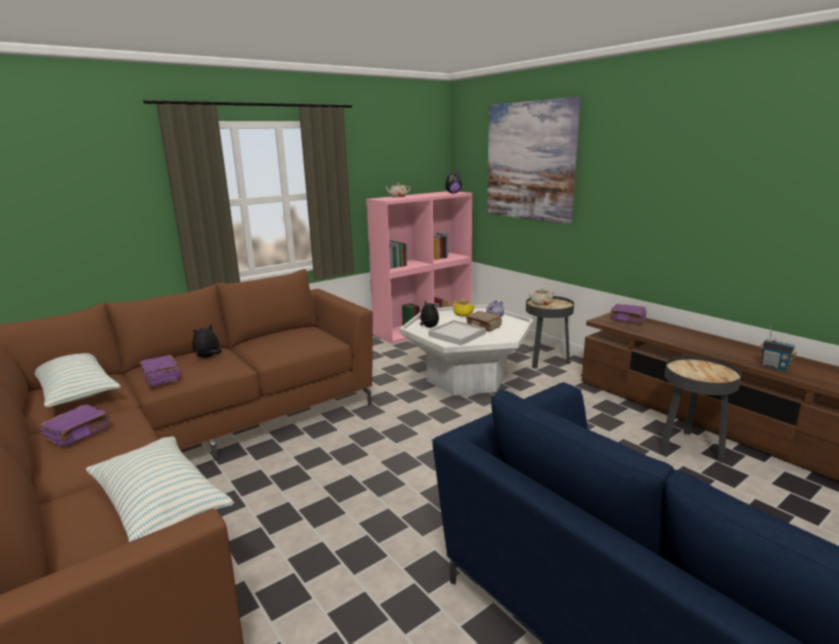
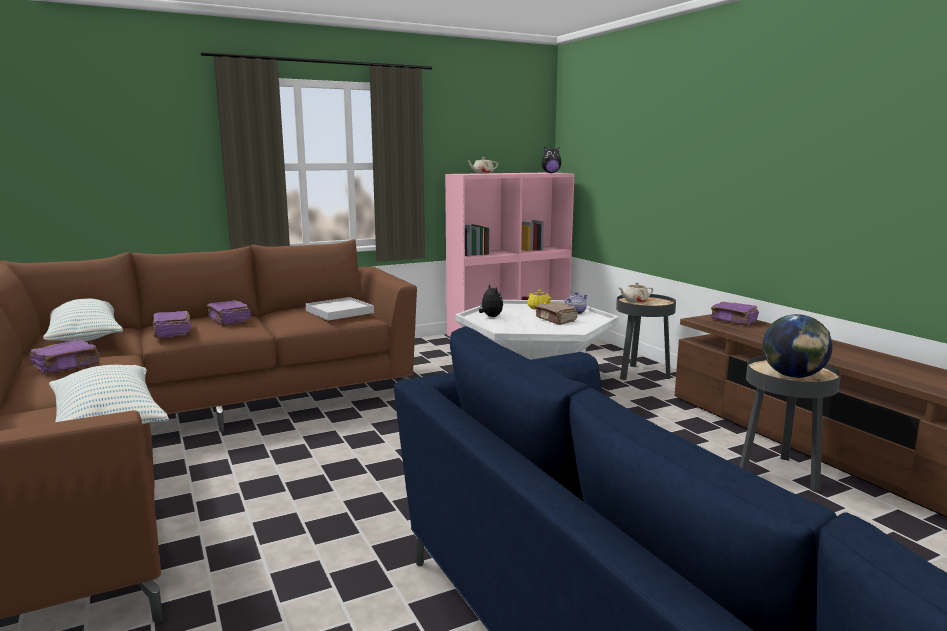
camera: 10 degrees right, 5 degrees down
(208, 357) = (229, 320): plush toy -> purple book
(457, 335) = (518, 325): white tray -> white tray (339, 312)
(530, 161) = (636, 133): picture -> none
(705, 376) = (793, 376): none -> globe
(774, 367) = (893, 374): radio -> none

